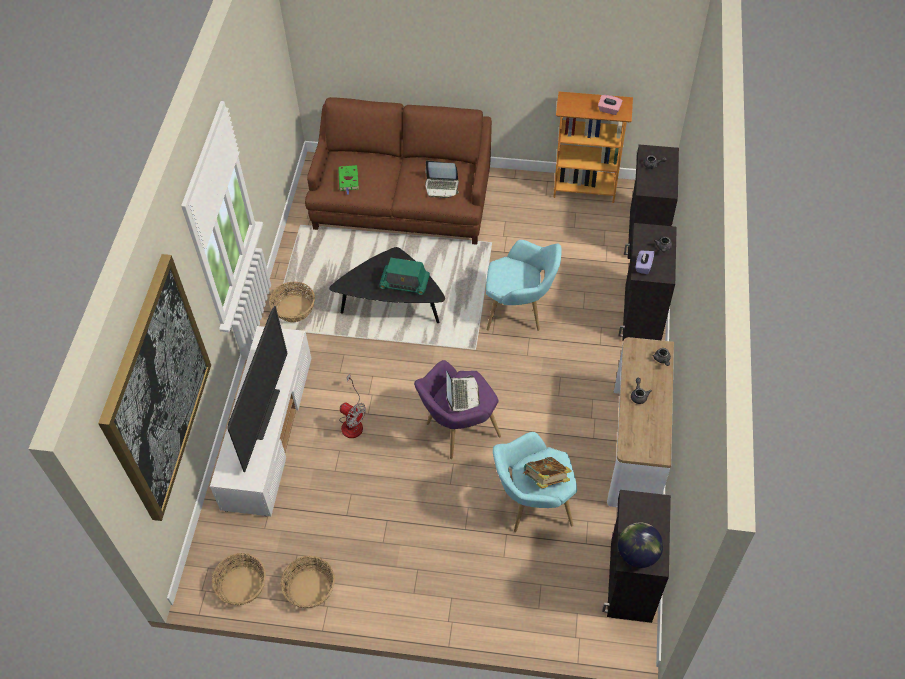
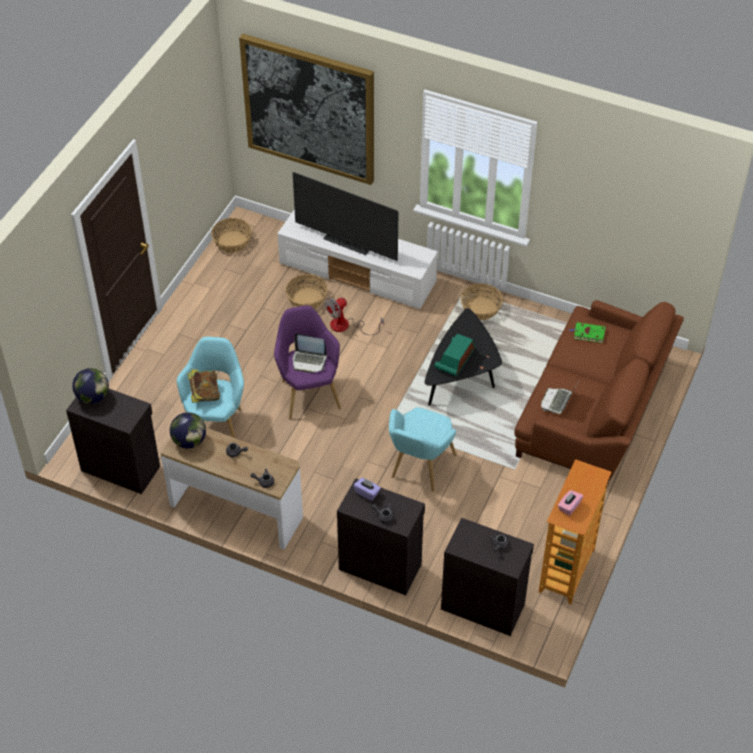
camera: 105 degrees right, 5 degrees down
(310, 588) = (211, 277): basket -> basket (306, 299)
(644, 442) = (189, 441): none -> globe

